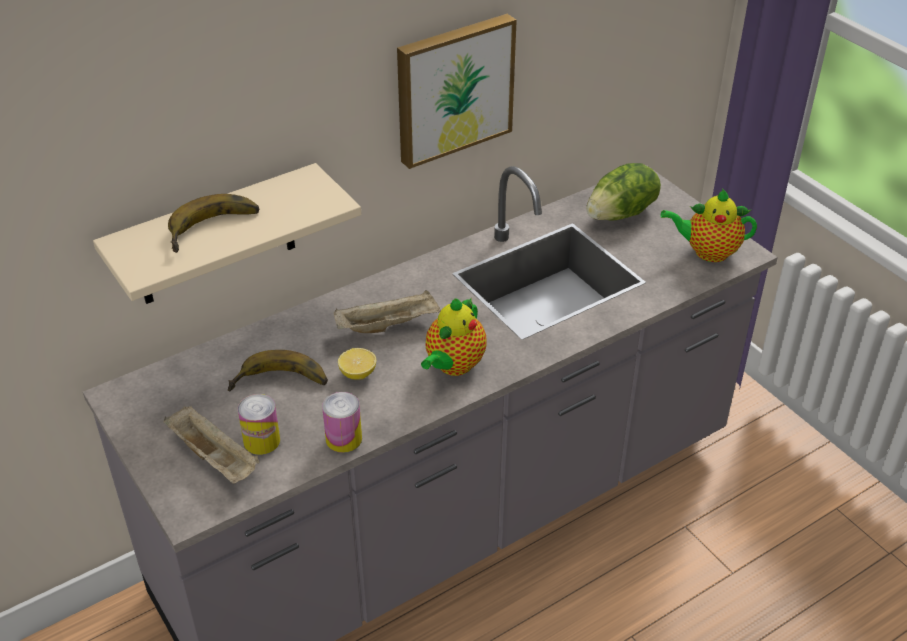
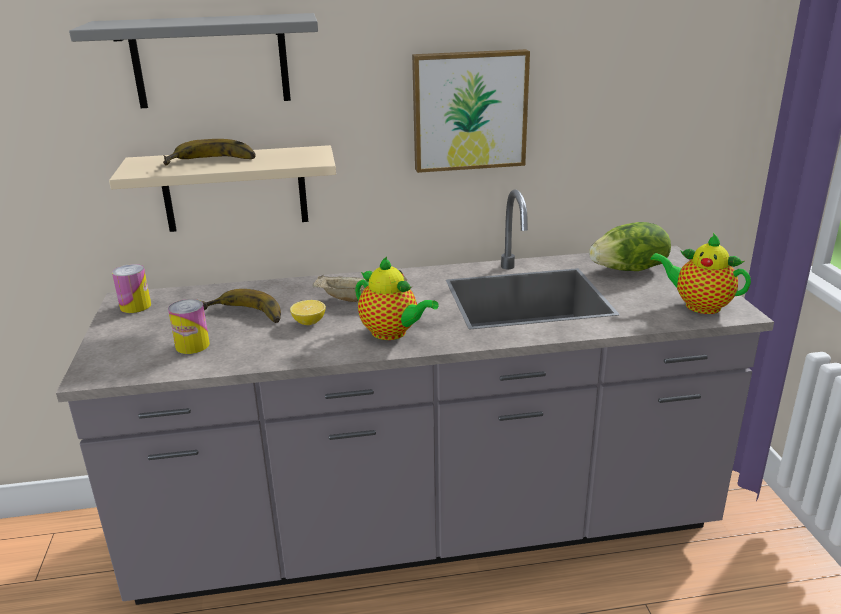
camera: 25 degrees right, 15 degrees down
(185, 111) = (211, 61): none -> grey shelf
(215, 458) = (147, 348): beige tray -> none
(343, 439) = (255, 358): can -> can (135, 306)
(453, 366) = (392, 333): teapot -> teapot turned 105 degrees counterclockwise

